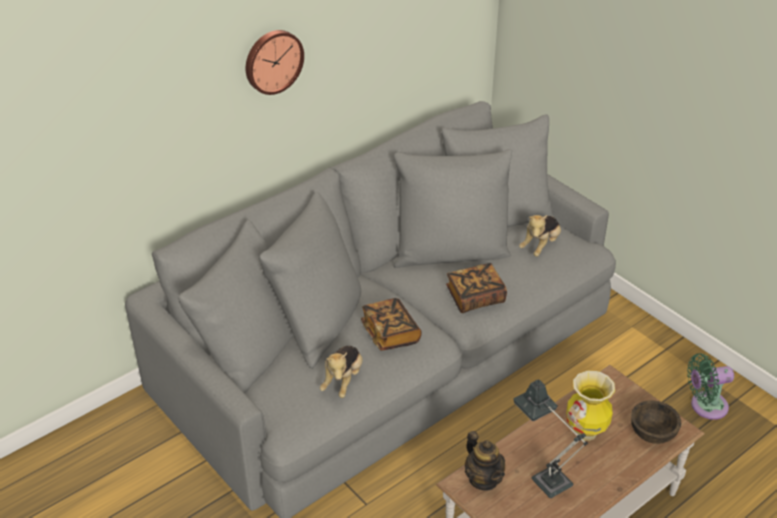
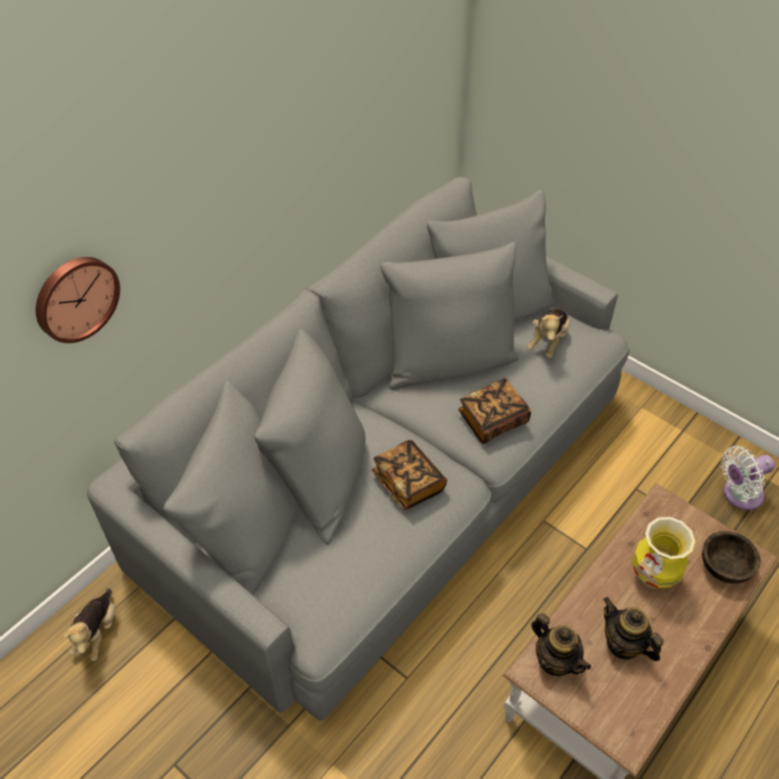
camera: 10 degrees left, 10 degrees up
(272, 61) = (227, 176): wall clock -> wall clock (75, 298)
(343, 380) = (368, 555): plush toy -> plush toy (97, 632)
(546, 476) = (623, 644): table lamp -> teapot
(705, 406) = (739, 495): green fan -> white fan

